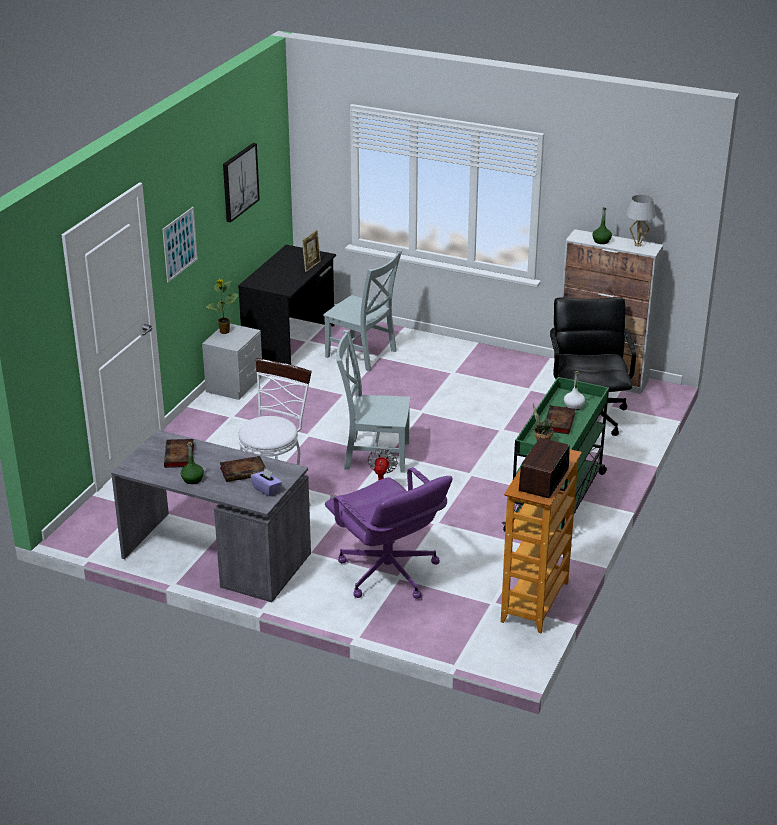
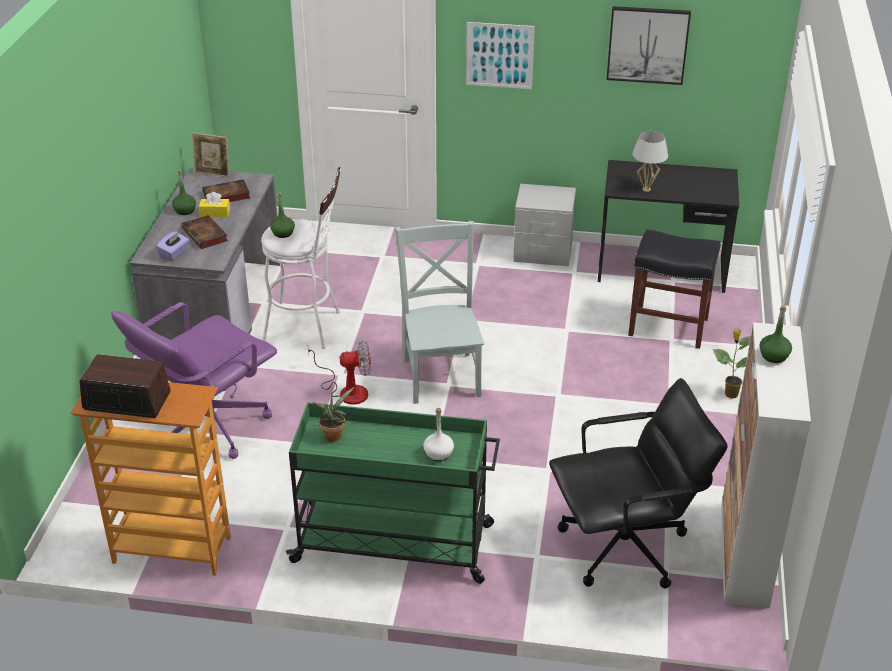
camera: 75 degrees right, 5 degrees up
(207, 464) = (215, 213): none -> yellow tissue box
(224, 332) = (553, 191): potted plant -> potted plant (730, 394)
(266, 432) = (283, 233): none -> green bottle
(312, 266) = (692, 195): picture frame -> picture frame (213, 174)
(363, 355) = (667, 327): grey chair -> black stool
(559, 423) = (389, 445): book -> none
(637, 244) = (788, 393): white table lamp -> white table lamp (646, 189)

